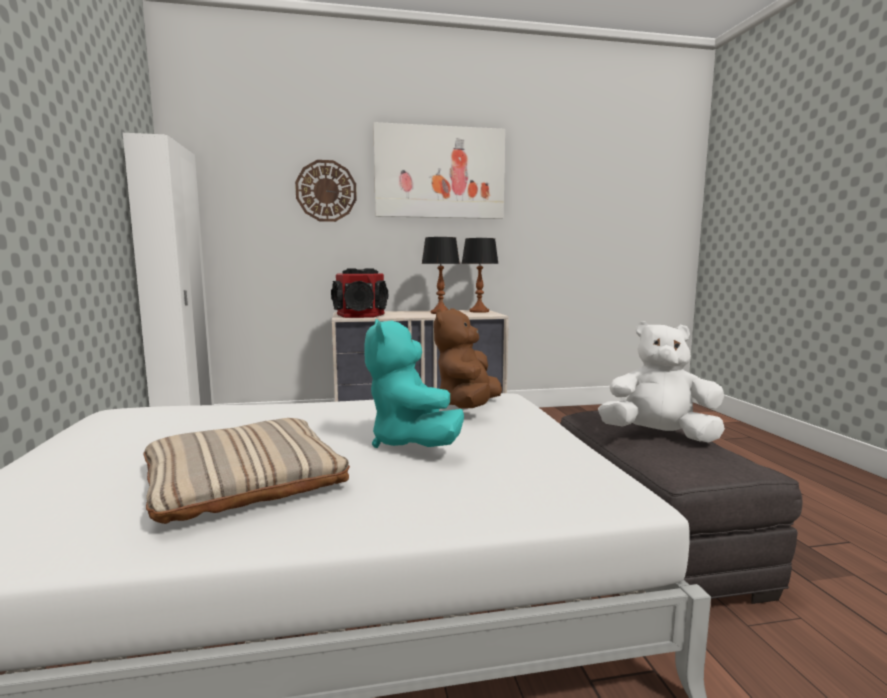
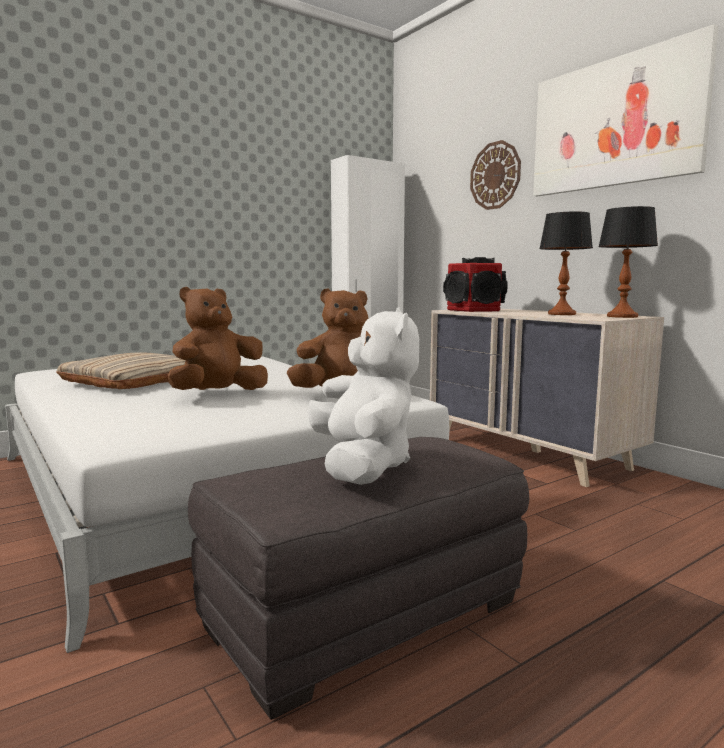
camera: 65 degrees right, 0 degrees up
(411, 443) = (218, 394): turquoise plush toy -> brown plush toy

